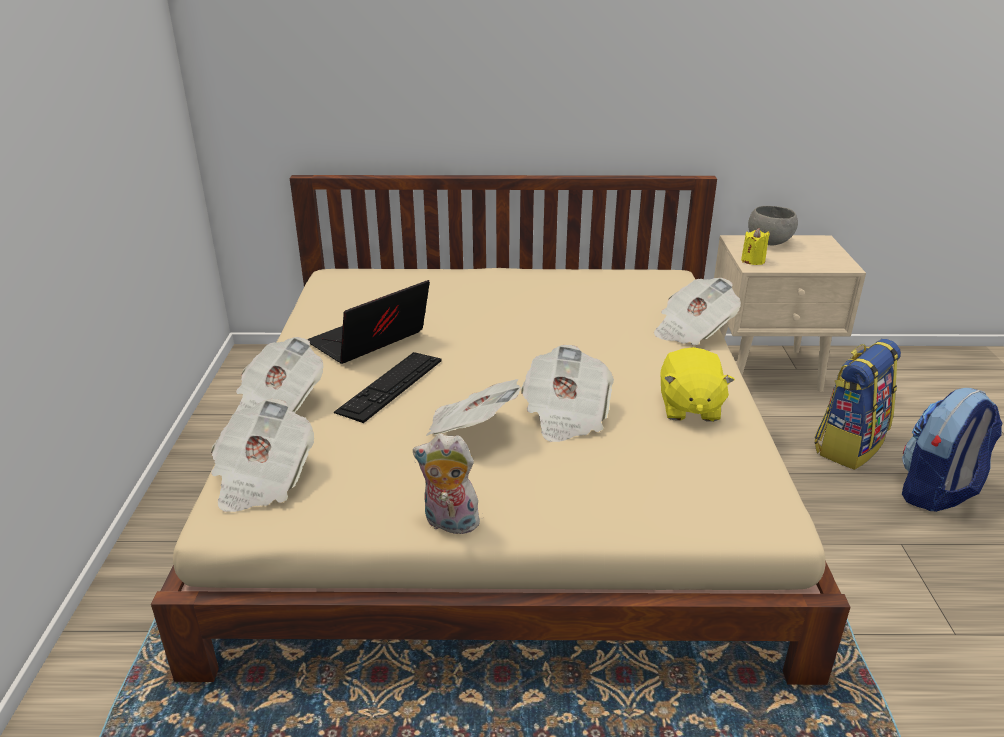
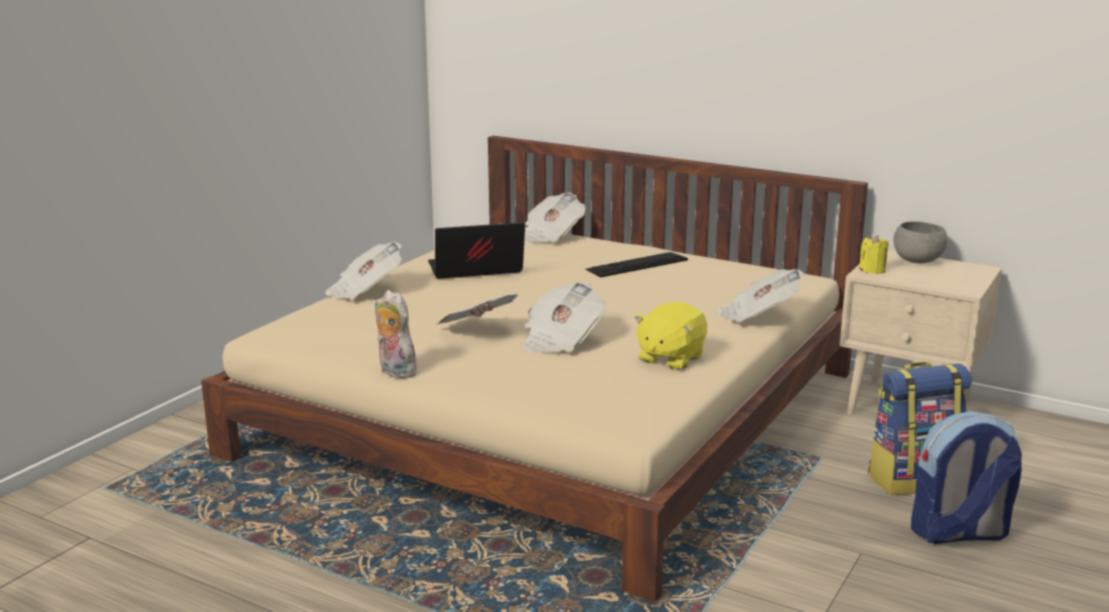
camera: 30 degrees right, 10 degrees down
(262, 479) = (307, 324): newspaper -> newspaper (550, 236)
(390, 385) = (454, 296): keyboard -> keyboard (637, 264)

